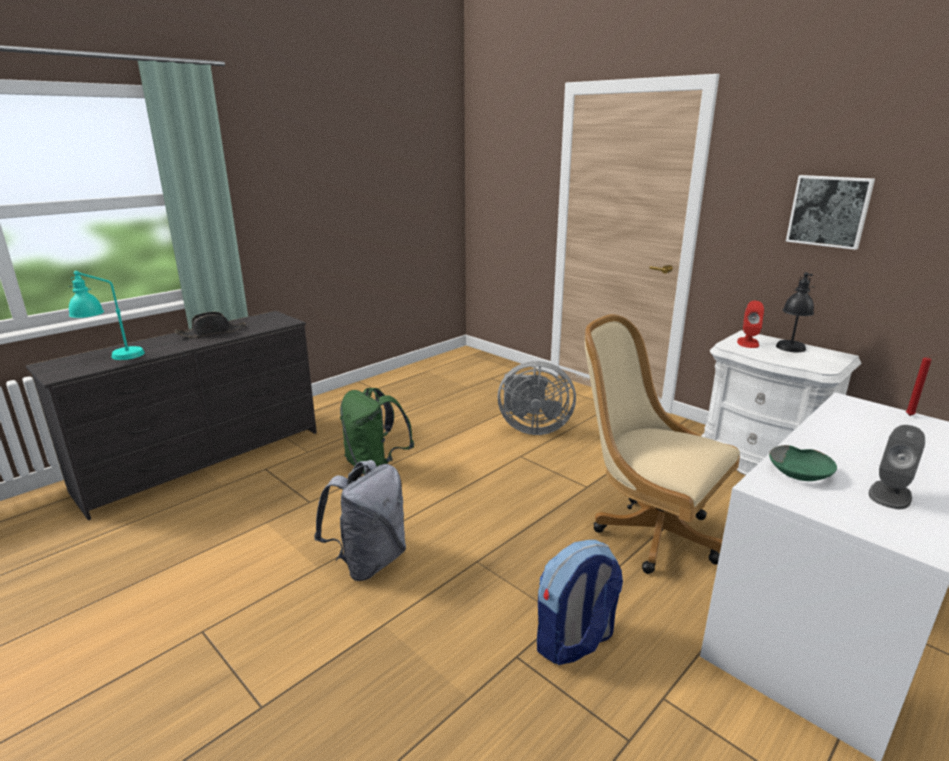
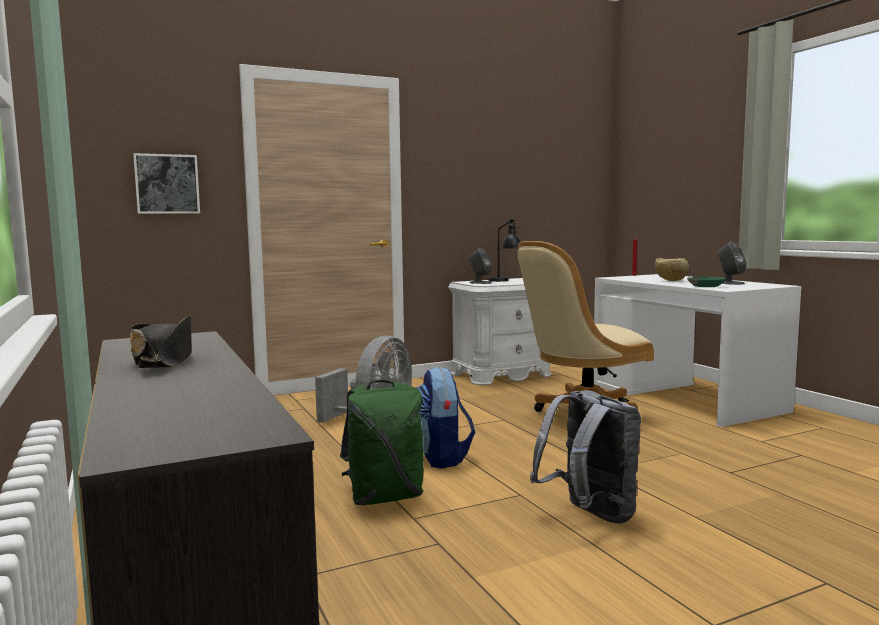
camera: 70 degrees left, 15 degrees down
(113, 357) = (194, 404): turquoise table lamp -> none
(574, 642) = (711, 453): backpack -> backpack (441, 457)
(748, 343) = (480, 283): red speaker -> grey speaker
(829, 211) = (489, 181): picture -> picture (167, 184)
(853, 444) = (670, 281): none -> beige bowl

